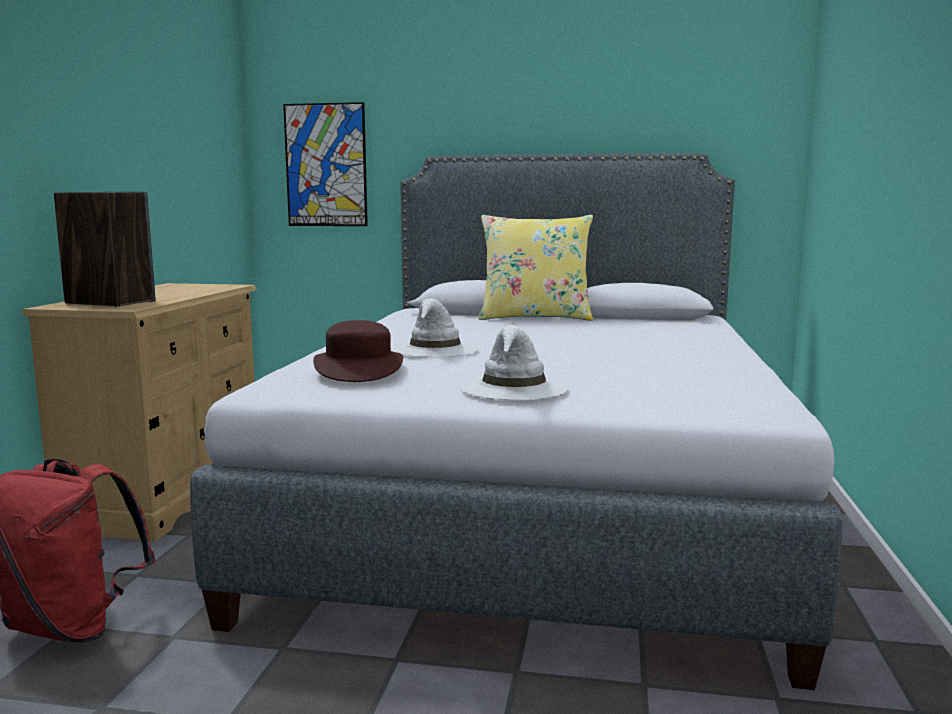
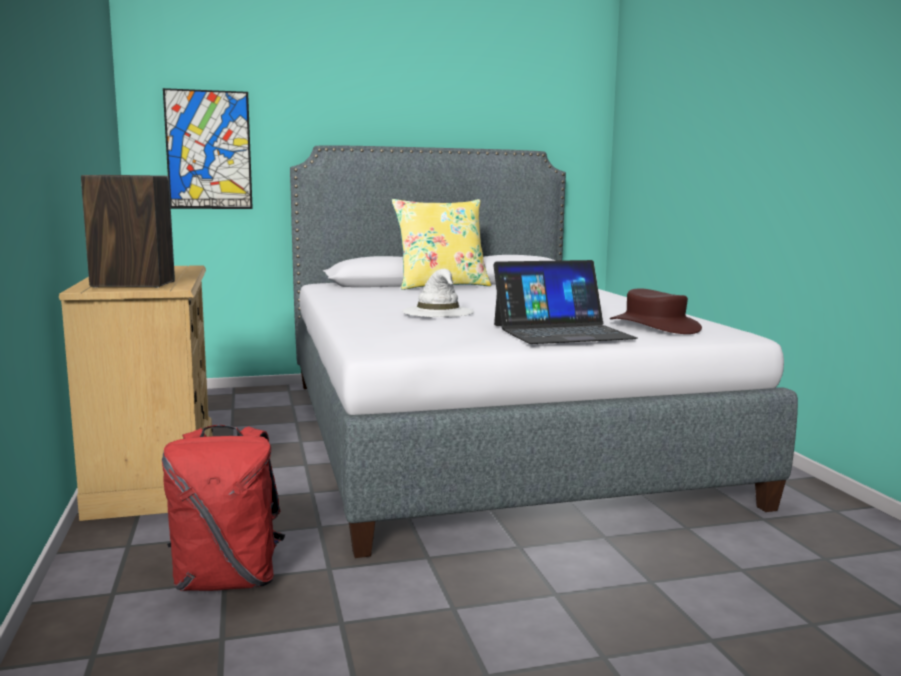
camera: 25 degrees left, 0 degrees up
(358, 368) = (421, 327): brown hat -> brown hat (654, 326)
(514, 388) = (561, 331): white hat -> laptop

